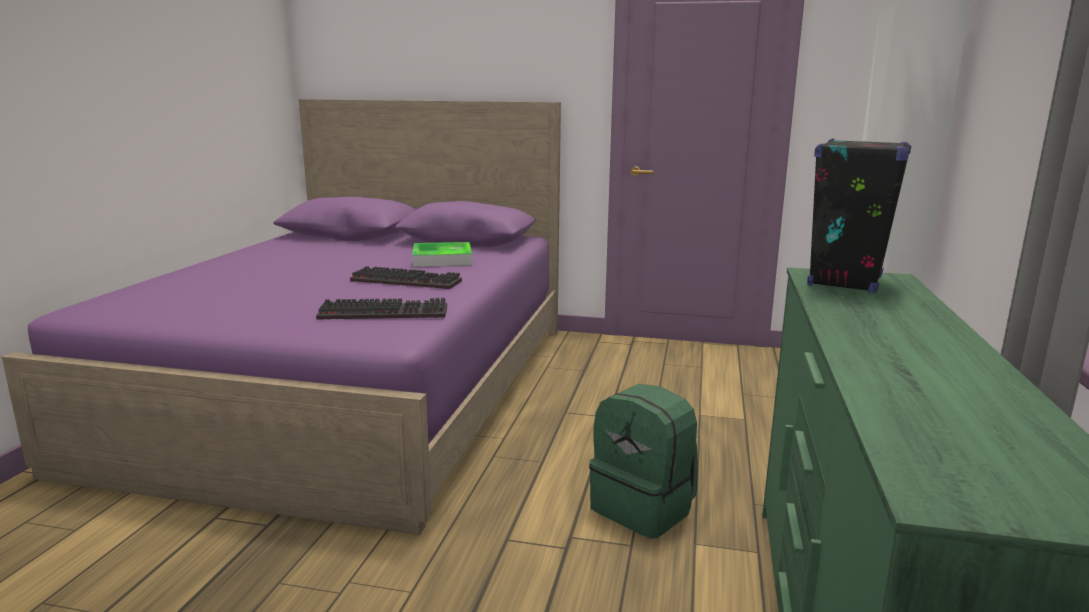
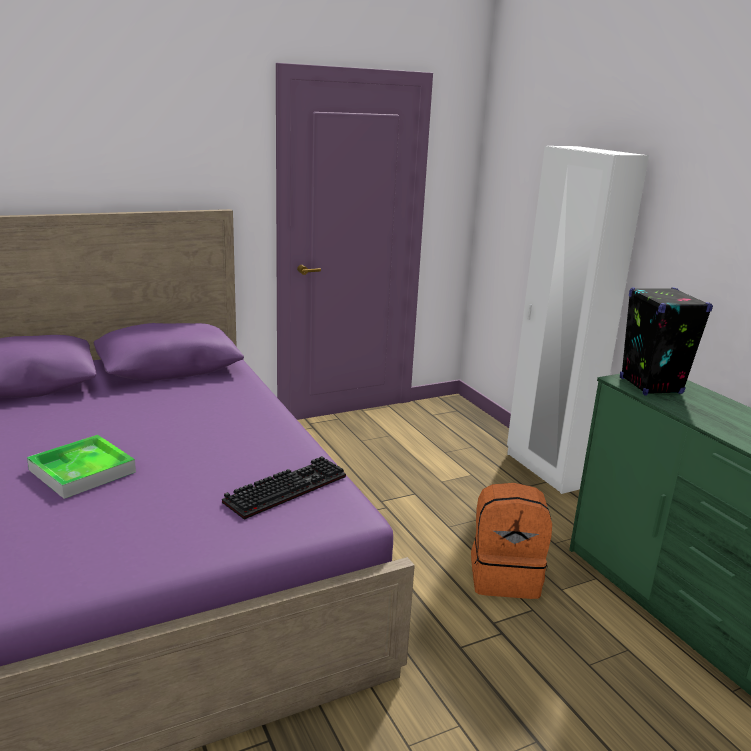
camera: 40 degrees left, 5 degrees up
(408, 281) = (226, 440): keyboard -> none
(442, 259) = (199, 401): tray -> tray (82, 471)
(644, 508) = (505, 577): green backpack -> orange backpack

